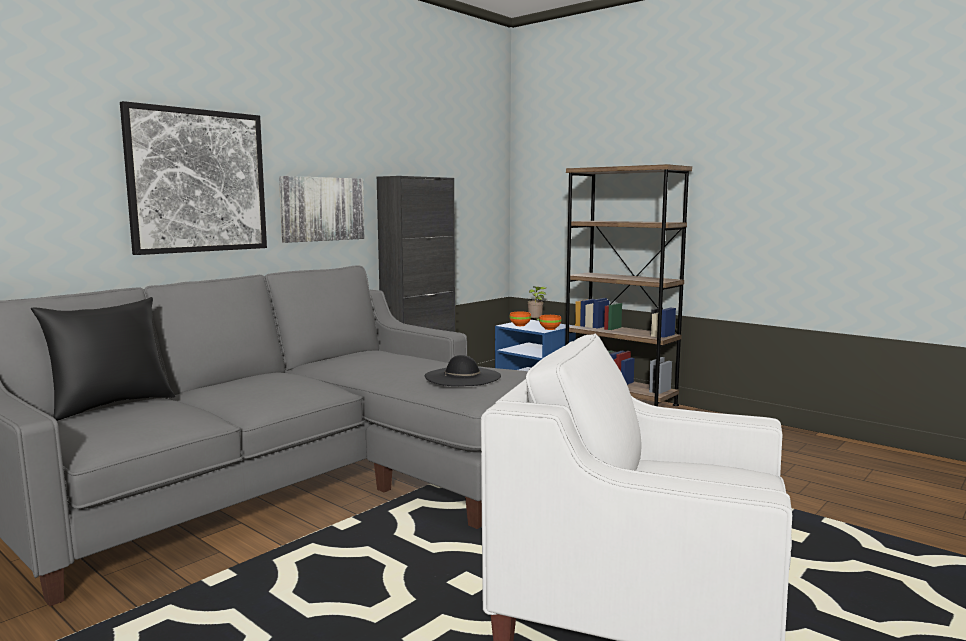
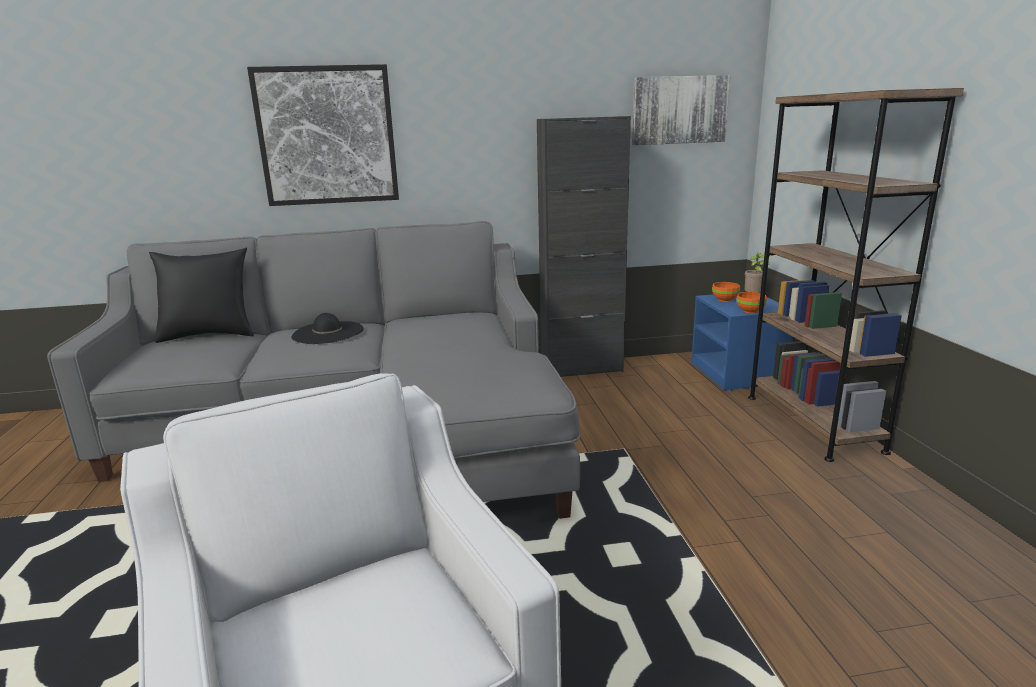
camera: 40 degrees right, 10 degrees up
(322, 209) = (467, 158): picture -> picture (679, 110)
(462, 376) = (447, 370): black hat -> black hat (328, 332)

